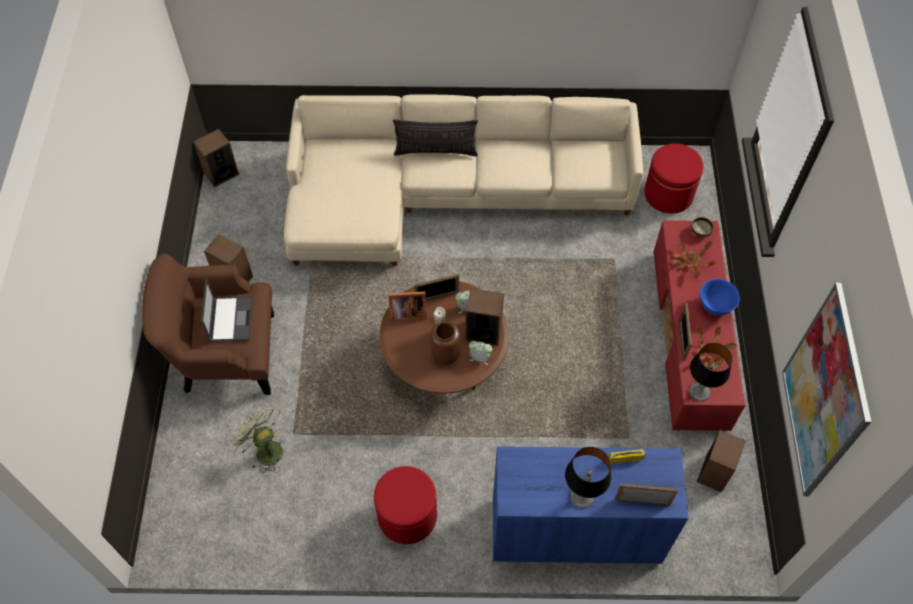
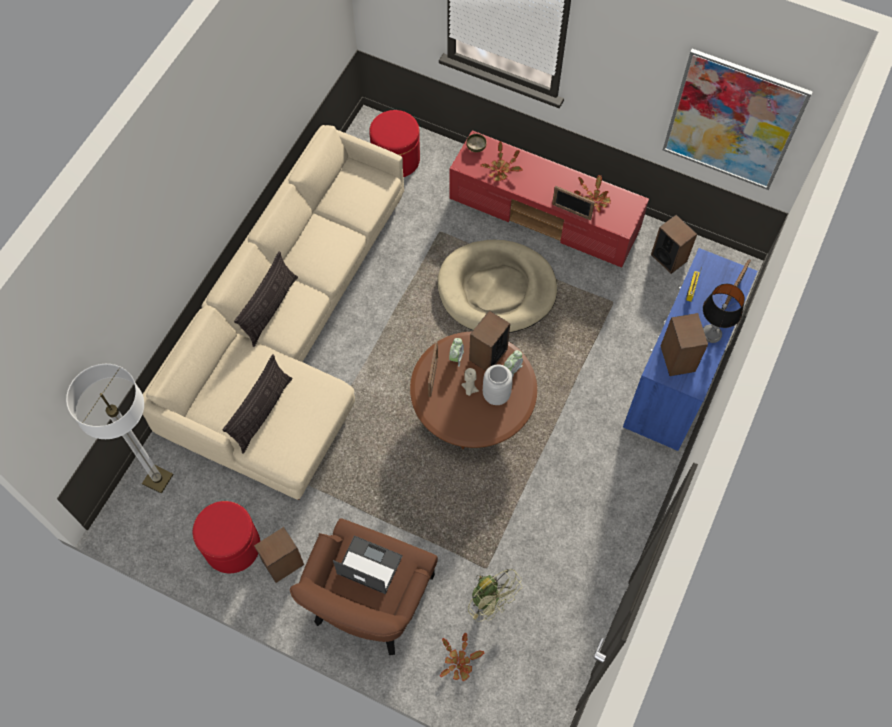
camera: 65 degrees left, 5 degrees up
(197, 447) = (459, 662): none -> potted plant
(221, 173) = (142, 531): speaker -> speaker (677, 359)
(264, 450) = (491, 600): green fan -> green fan turned 105 degrees counterclockwise
(269, 164) = (158, 479): none -> floor lamp
(336, 186) = (262, 412): none -> pillow
(406, 313) = (437, 408): picture frame -> none
(407, 516) = (609, 502): red ottoman -> red ottoman (232, 546)
(444, 355) = (496, 395): brown vase -> grey vase
(581, 330) = (496, 289): none -> beige dog bed
(699, 392) = (624, 223): table lamp -> none
(714, 306) = (551, 173): blue bowl -> none

